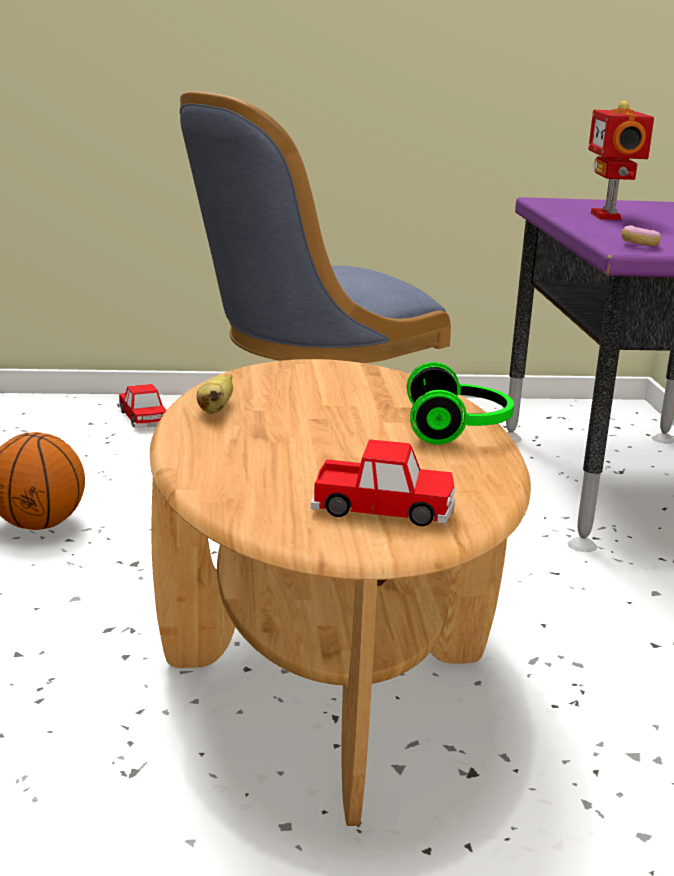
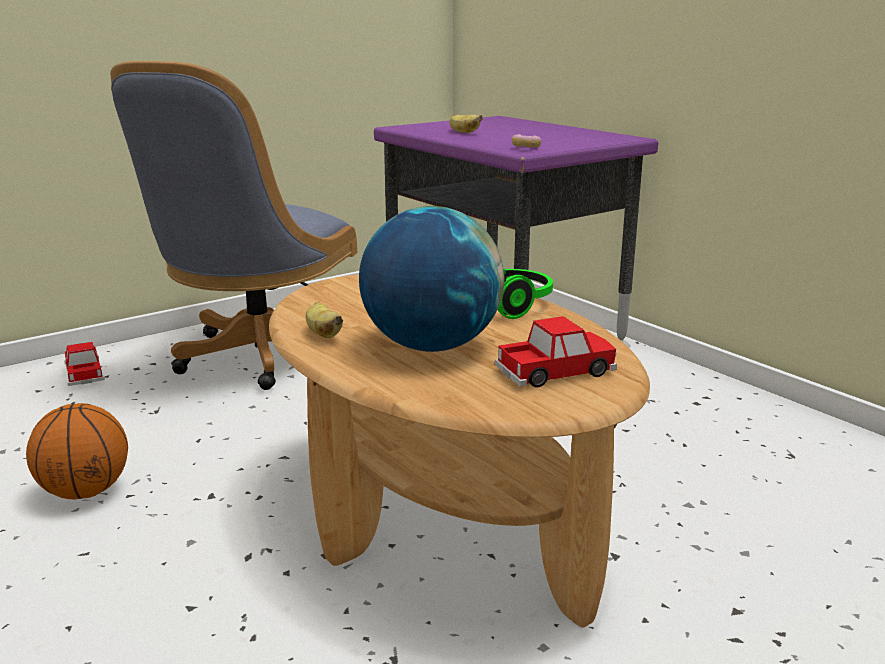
camera: 30 degrees left, 0 degrees up
(143, 418) = (84, 373): toy car -> toy car turned 150 degrees counterclockwise
(298, 448) = (431, 346): none -> globe
(608, 216) = (463, 132): toy robot -> banana

